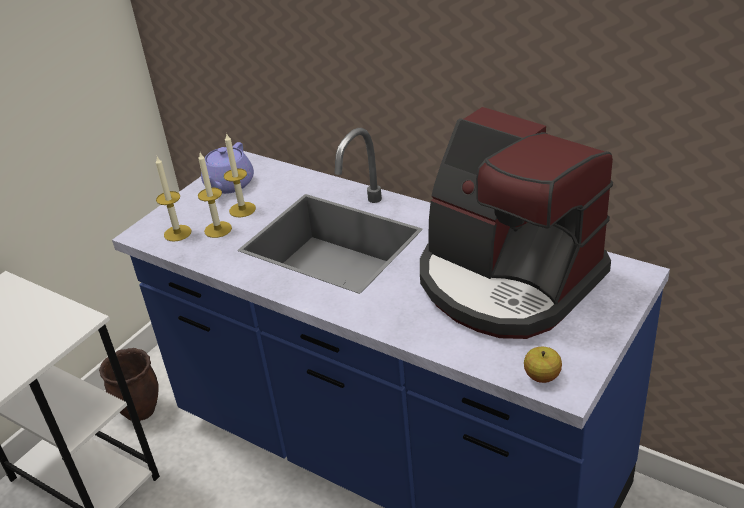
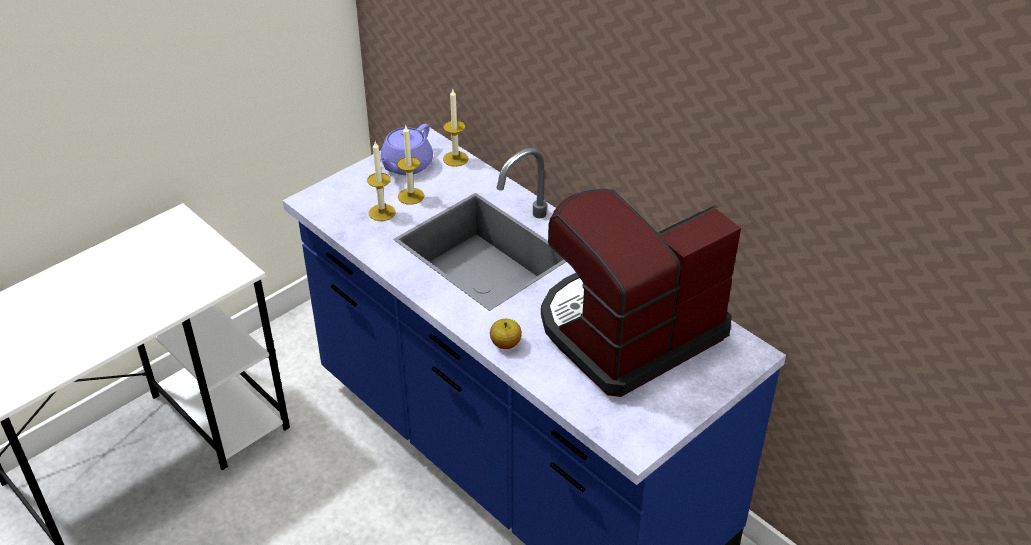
camera: 10 degrees right, 5 degrees up
(141, 410) = (288, 358): brown planter -> none
(177, 233) = (344, 207): candle -> candle (455, 159)
(507, 281) = (628, 331): coffee machine -> coffee machine turned 90 degrees clockwise
(542, 376) = (619, 430): apple -> apple (505, 344)

